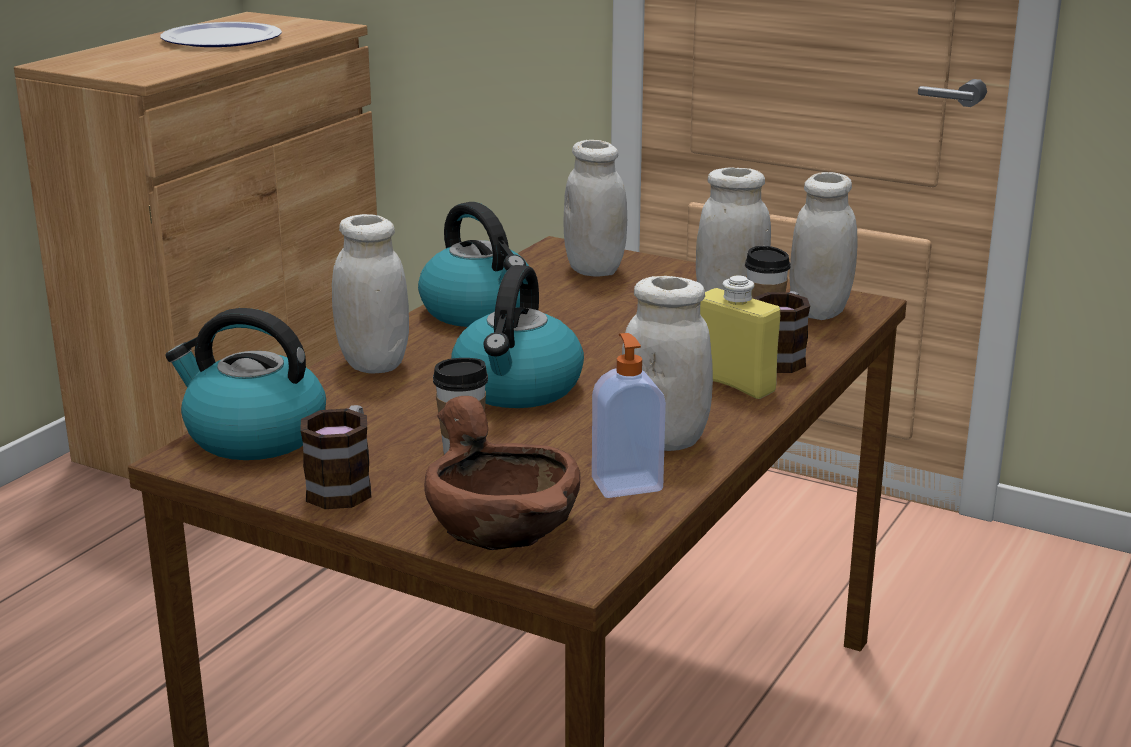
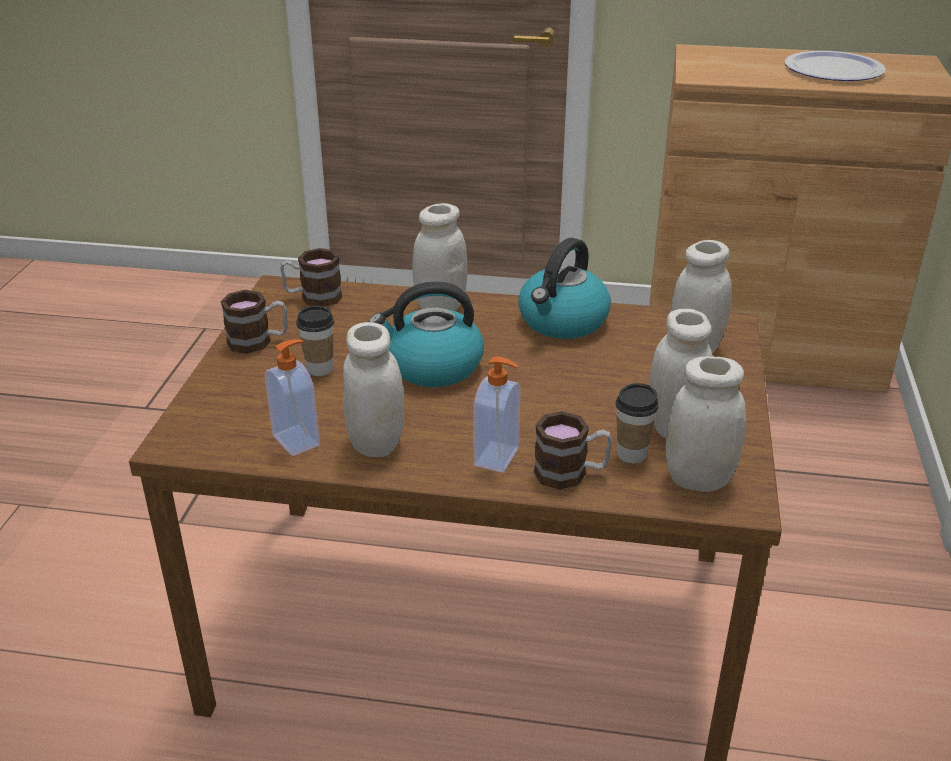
camera: 70 degrees right, 10 degrees up
(253, 436) = (313, 297): kettle -> mug
(502, 526) = (222, 405): brown bowl -> none
(733, 384) = (498, 457): yellow bottle -> soap dispenser

